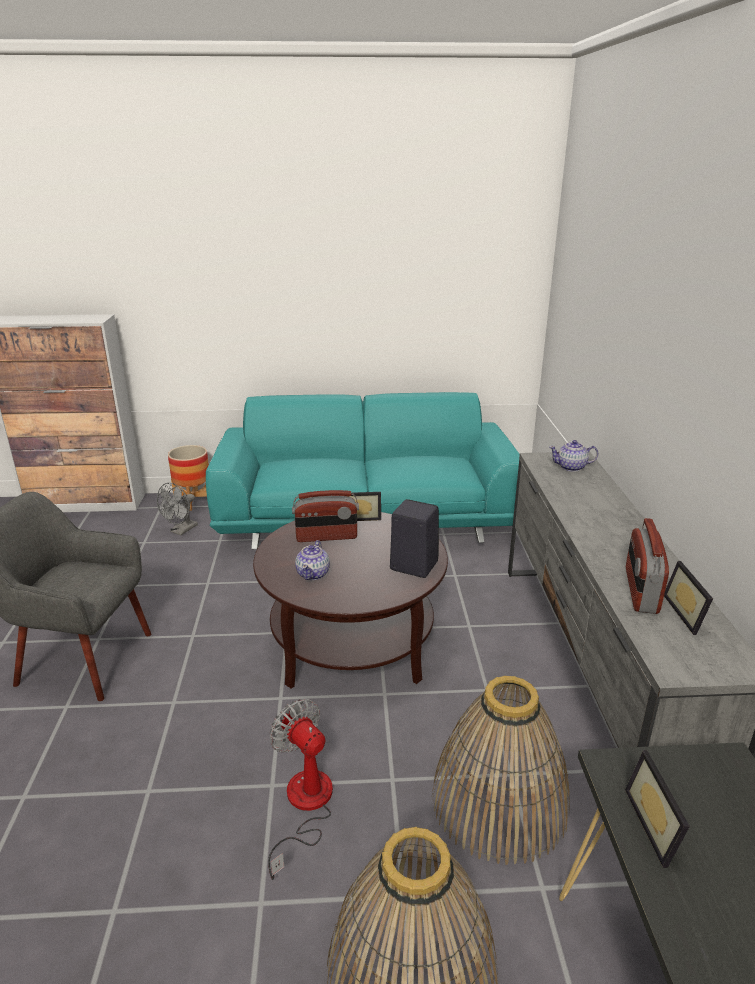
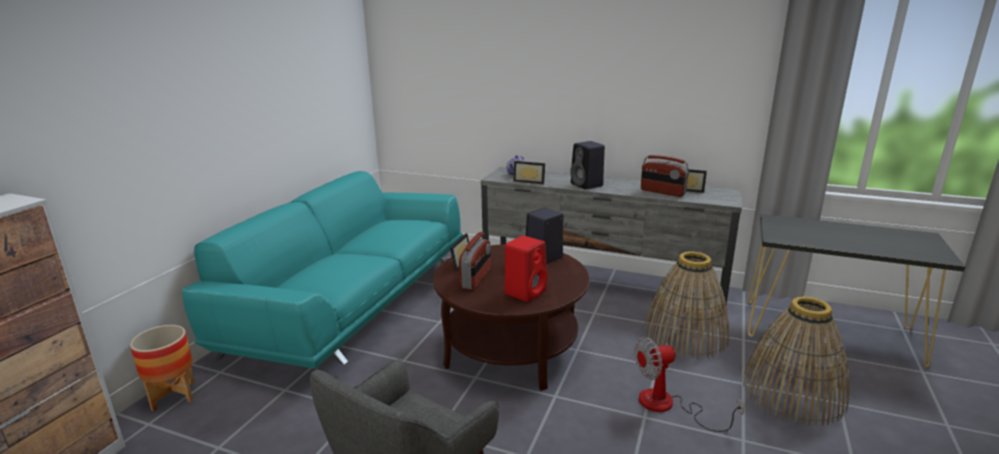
camera: 65 degrees left, 5 degrees down
(181, 531) = (230, 414): grey fan -> none
(313, 574) = (526, 292): teapot -> red speaker
(591, 522) = (587, 185): none -> black speaker
(658, 825) = (810, 239): picture frame -> picture frame (529, 181)

